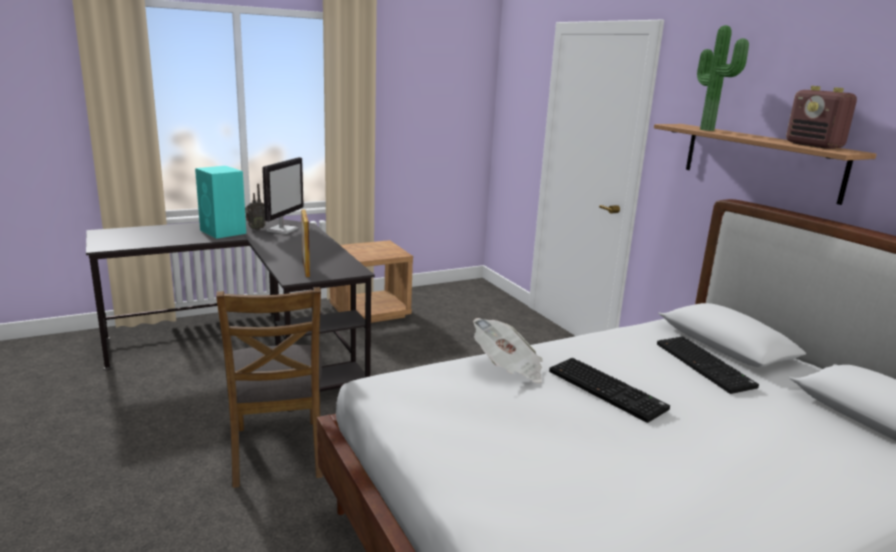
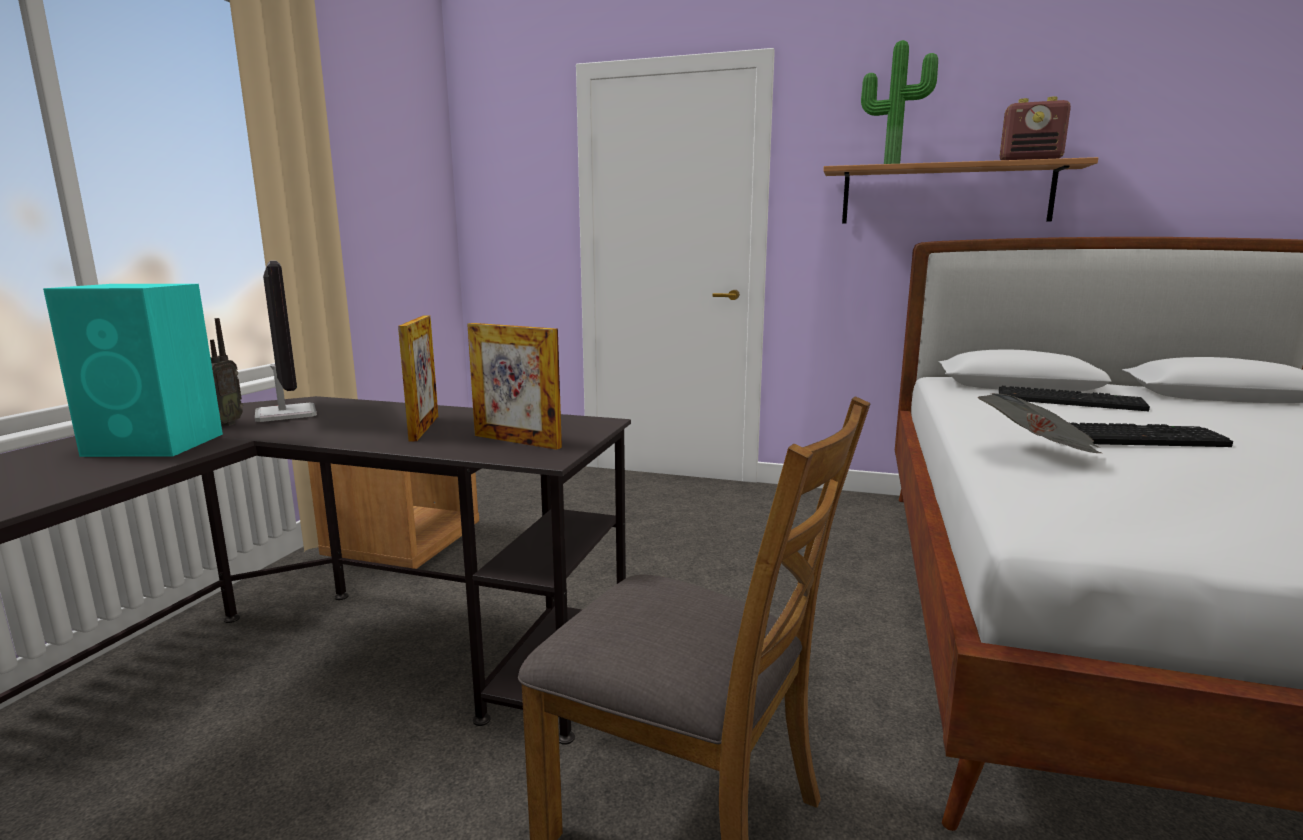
camera: 45 degrees left, 5 degrees down
(299, 251) = (424, 428): none -> picture frame

